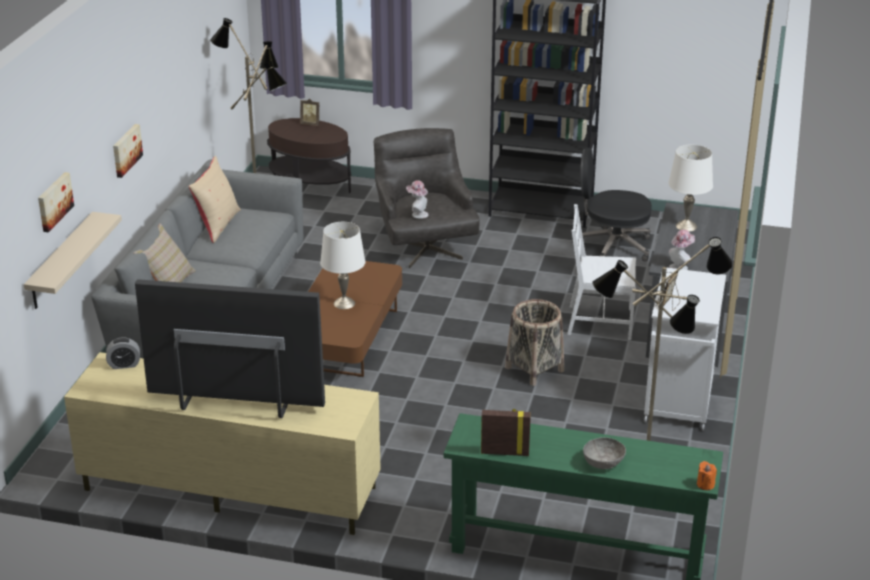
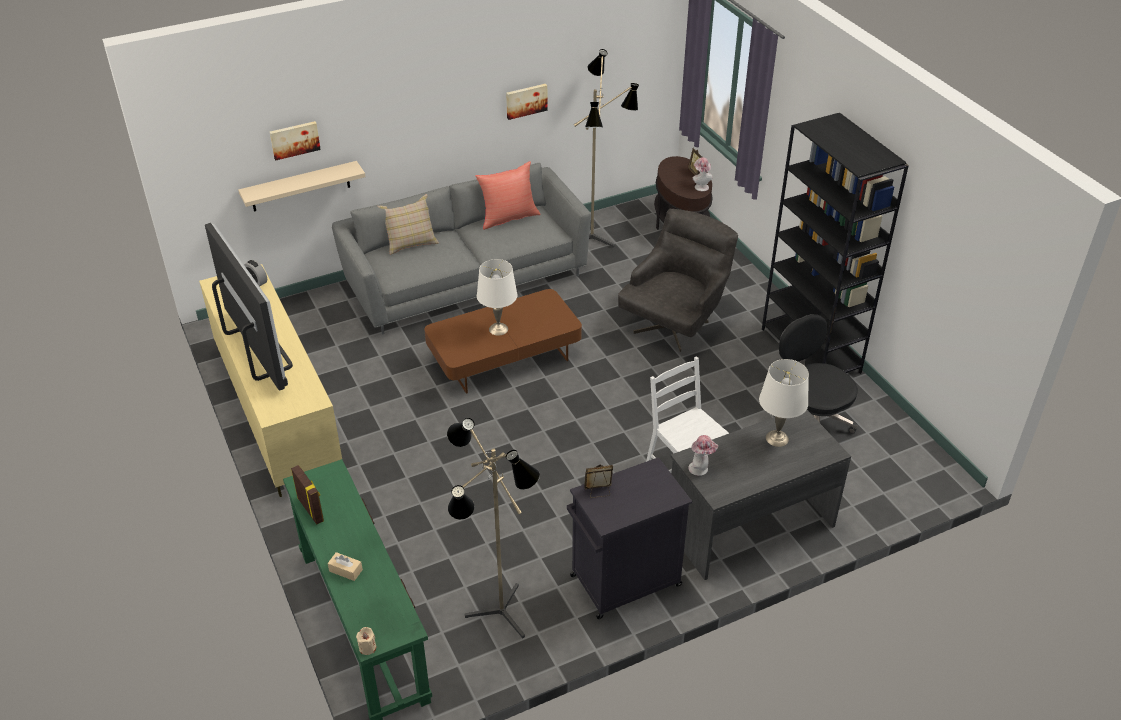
camera: 50 degrees right, 10 degrees up
(126, 150) = (423, 125): picture -> picture (526, 100)
(217, 225) = (508, 217): beige pillow -> red pillow
(417, 214) = (649, 292): hat -> hat (700, 186)
(534, 369) = (575, 473): basket -> none
(603, 462) = (345, 570): grey bowl -> beige tissue box
(678, 402) = (623, 582): white cabinet -> black cabinet
(705, 484) = (367, 647): orange candle -> beige candle

